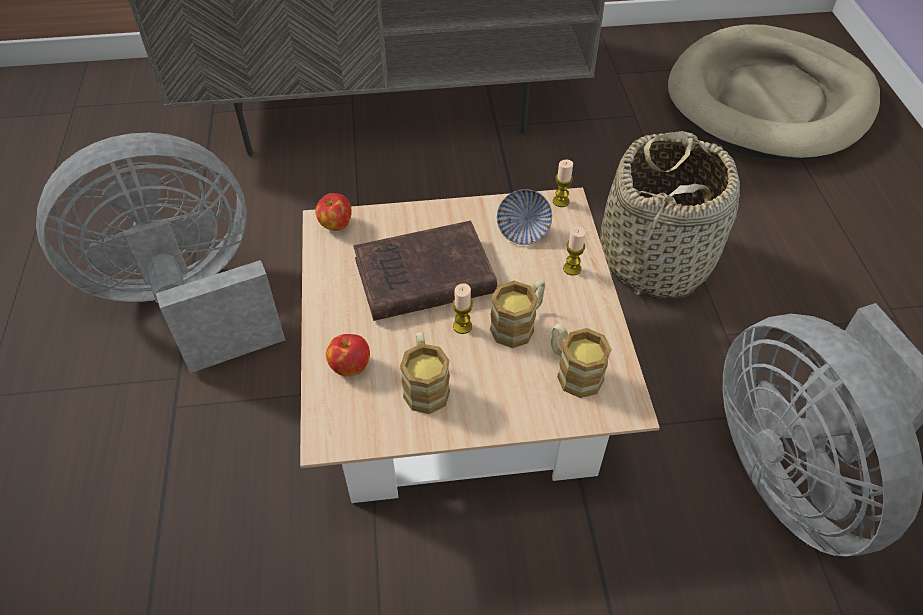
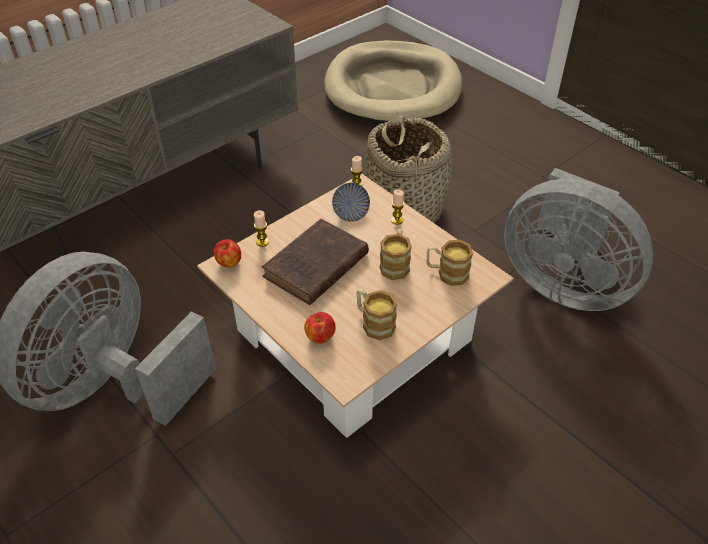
camera: 35 degrees left, 5 degrees down
(462, 326) = (365, 281): candle -> candle (262, 242)

